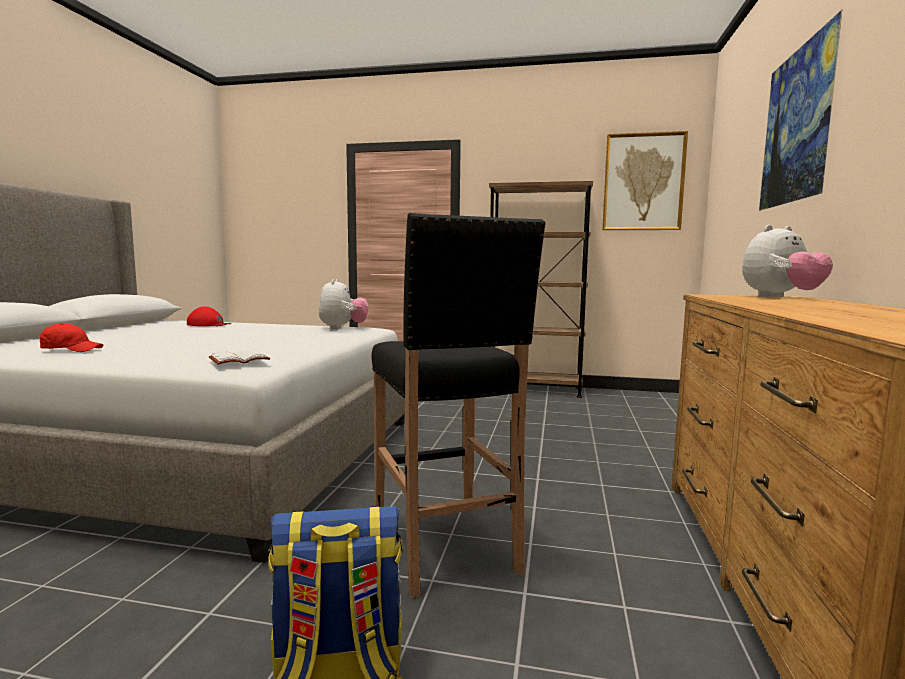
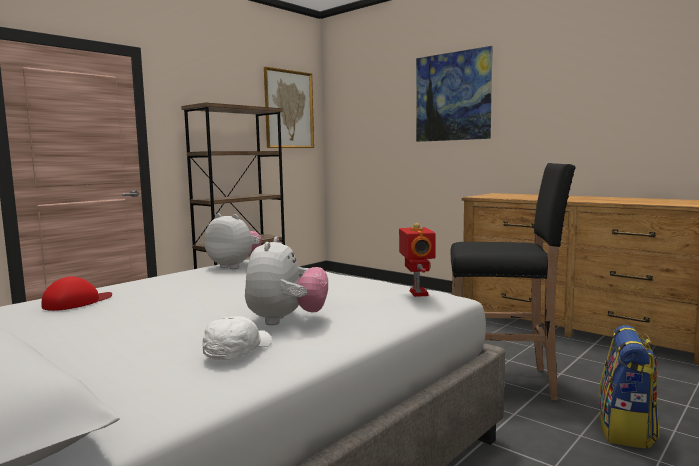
camera: 60 degrees left, 0 degrees up
(71, 350) = (237, 351): red cap -> white cap
(240, 359) = (417, 293): white book -> toy robot
(781, 297) = (502, 194): plush toy -> plush toy (286, 320)

